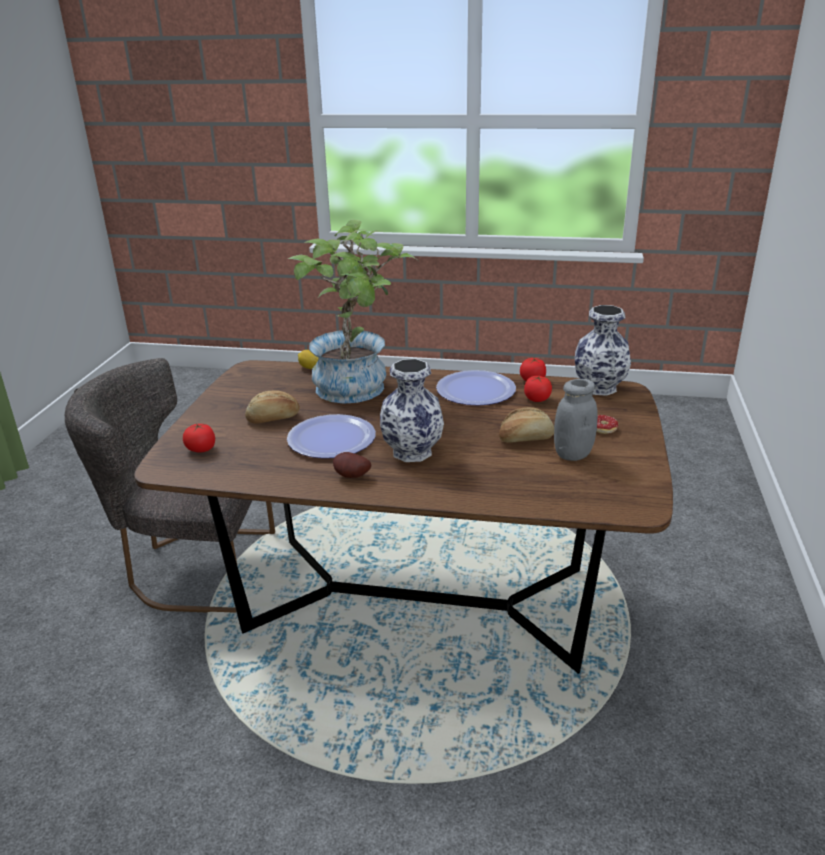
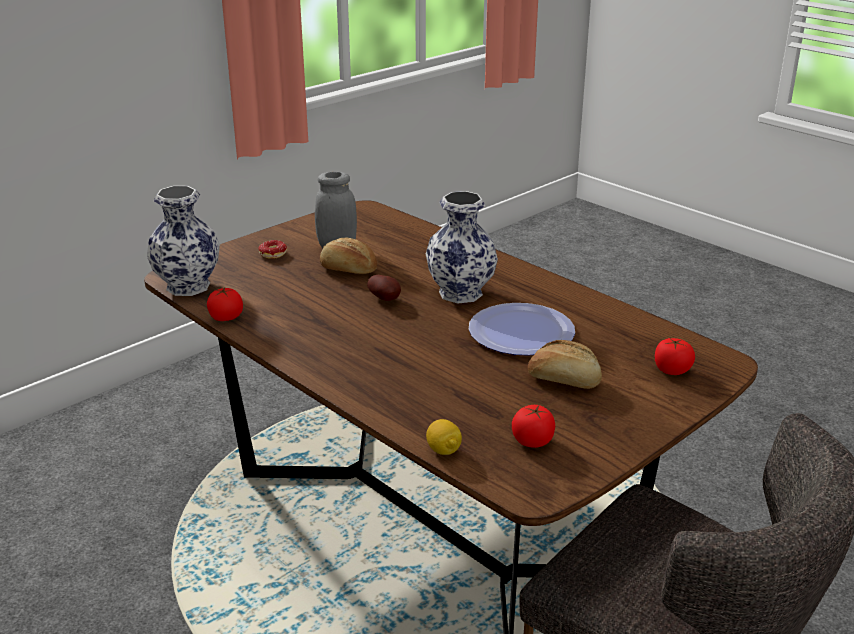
camera: 145 degrees left, 0 degrees up
(351, 477) = (539, 292): potato -> potato (386, 299)
(358, 391) = (426, 381): potted plant -> none
(475, 390) = (302, 329): plate -> none
(537, 399) = (266, 297): tomato -> tomato (532, 441)

